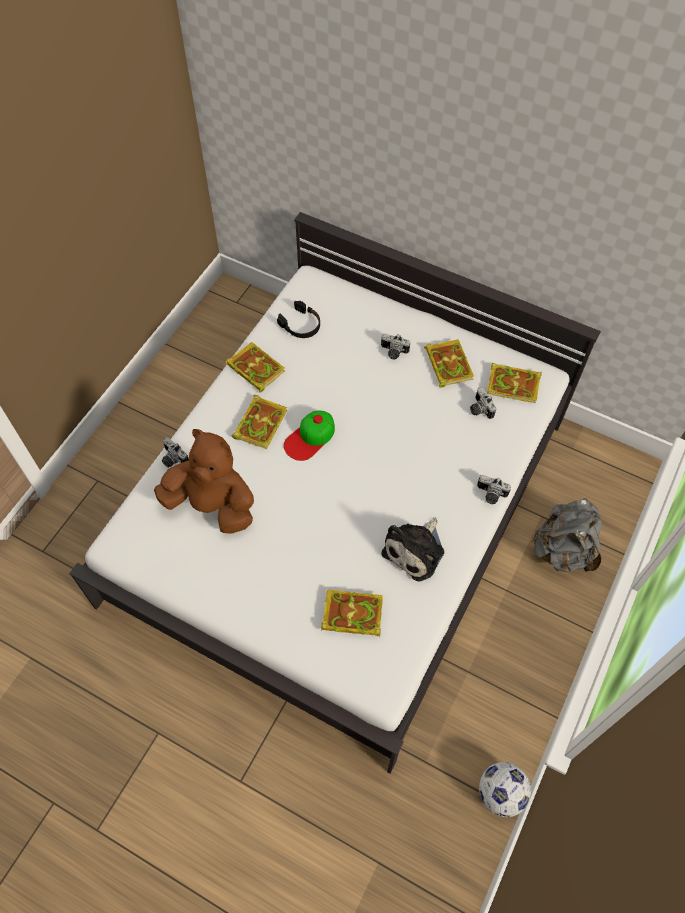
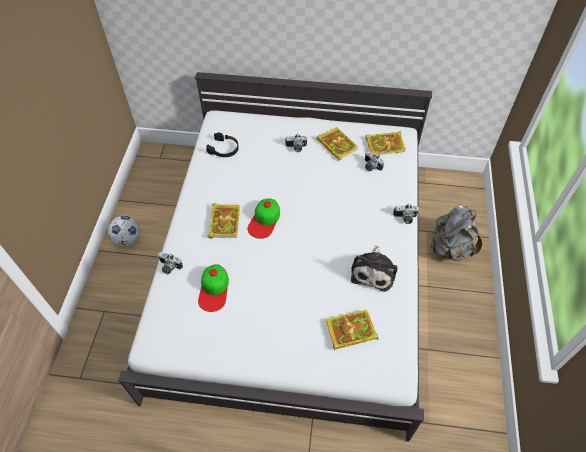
camera: 20 degrees left, 5 degrees down
(212, 505) = (214, 289): brown plush toy -> cap
(254, 368) = (203, 187): book -> none
(501, 793) = (488, 424): football -> football (128, 239)

